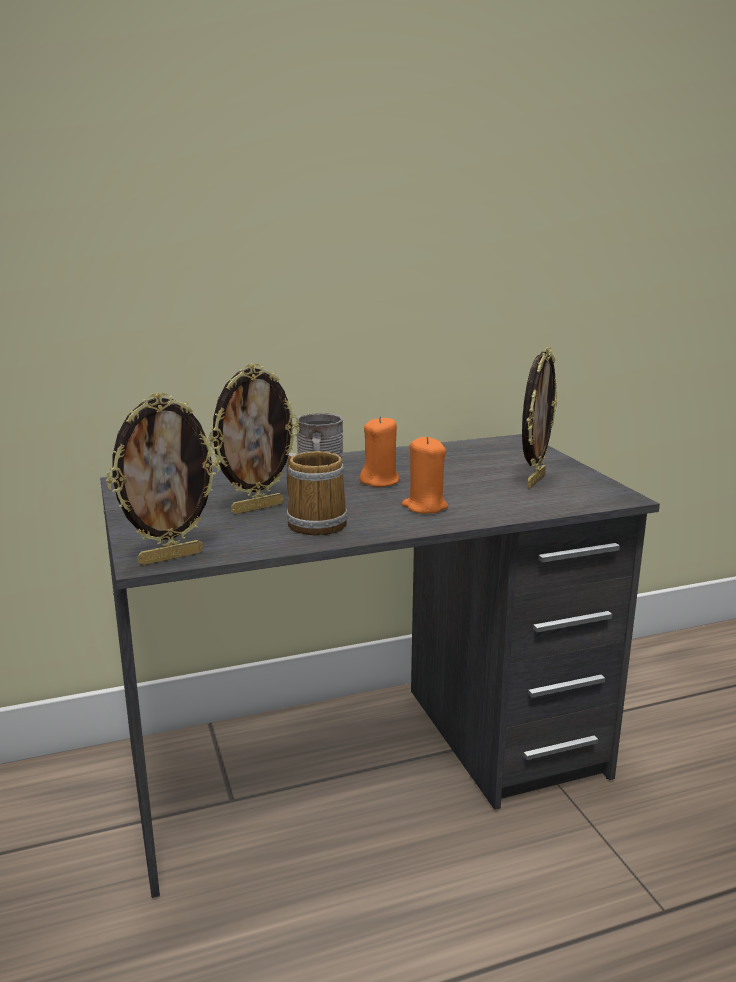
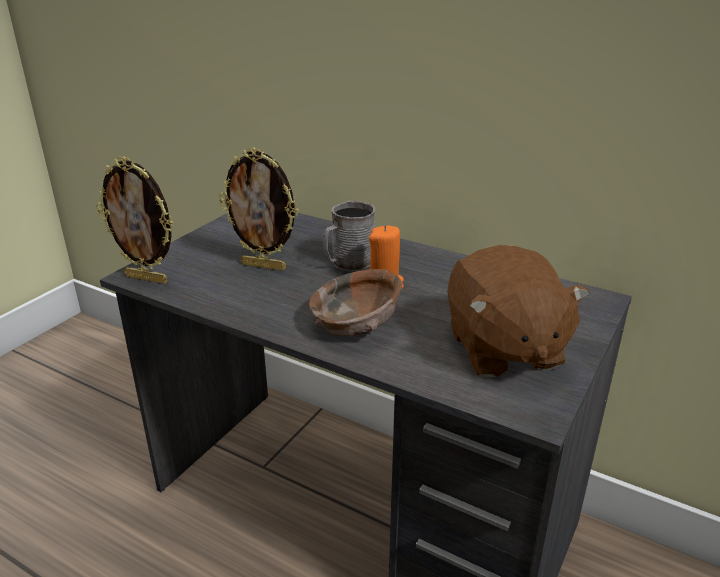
camera: 50 degrees right, 10 degrees up
(316, 522) = (265, 297): mug -> none
(425, 506) = (356, 324): orange candle -> brown bowl
(534, 480) = (502, 349): picture frame -> brown plush toy

